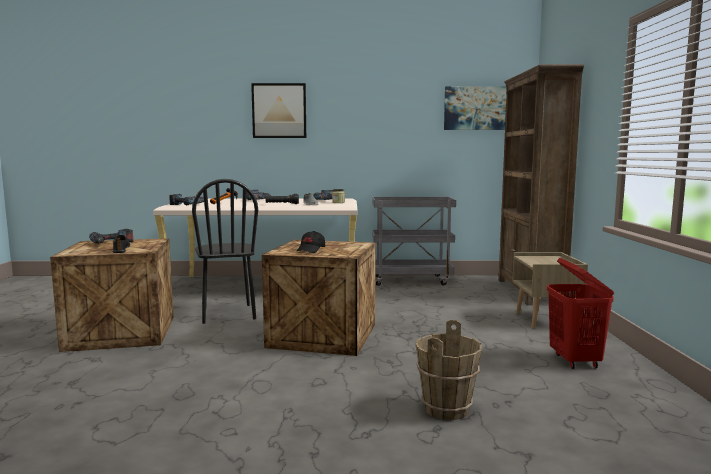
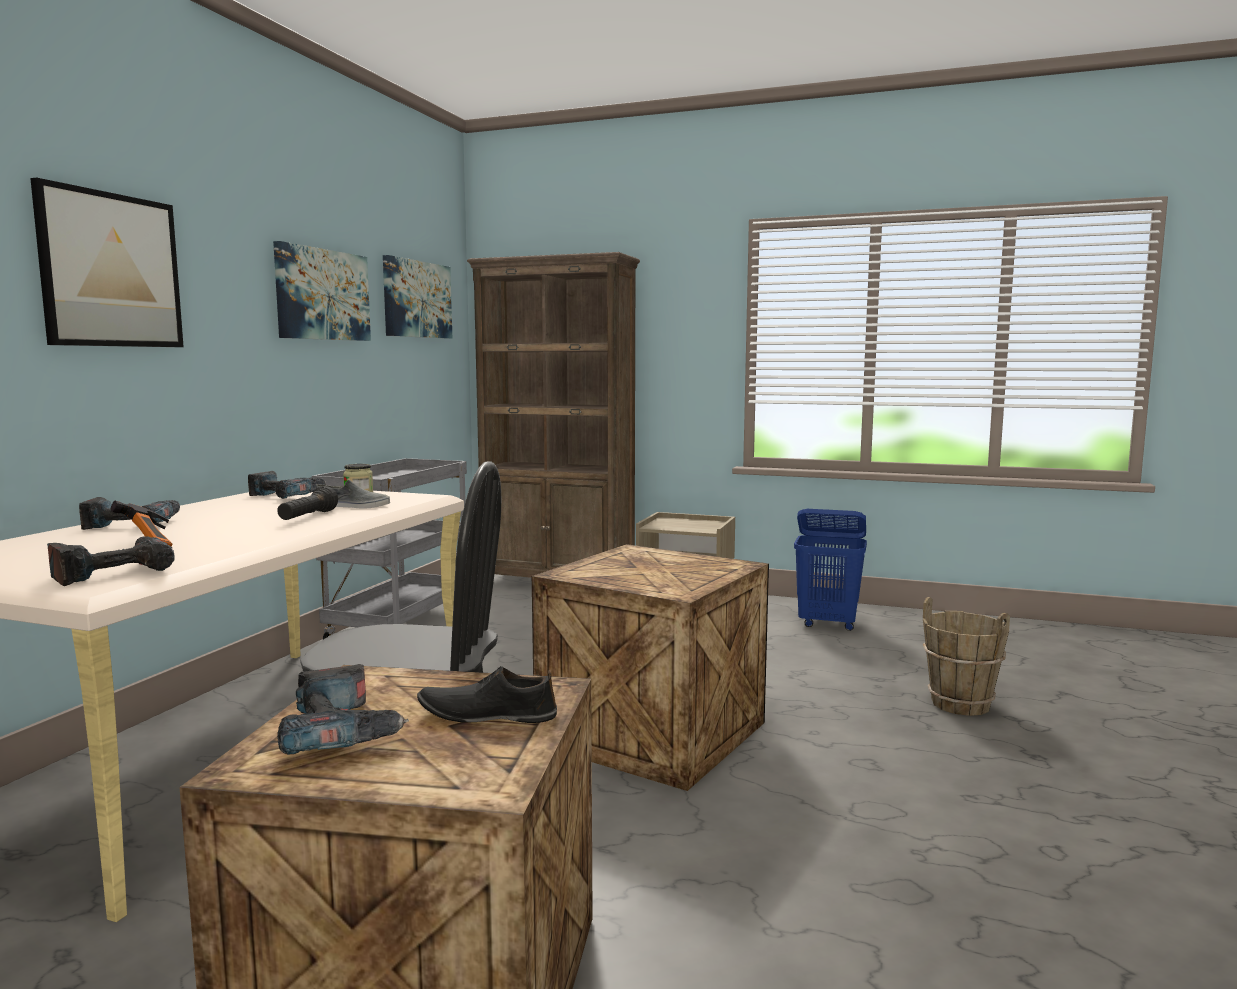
camera: 70 degrees left, 0 degrees up
(311, 250) = (674, 575): black cap -> none
(394, 111) = (322, 295): none -> picture
(575, 361) = (828, 624): red laundry basket -> blue laundry basket

